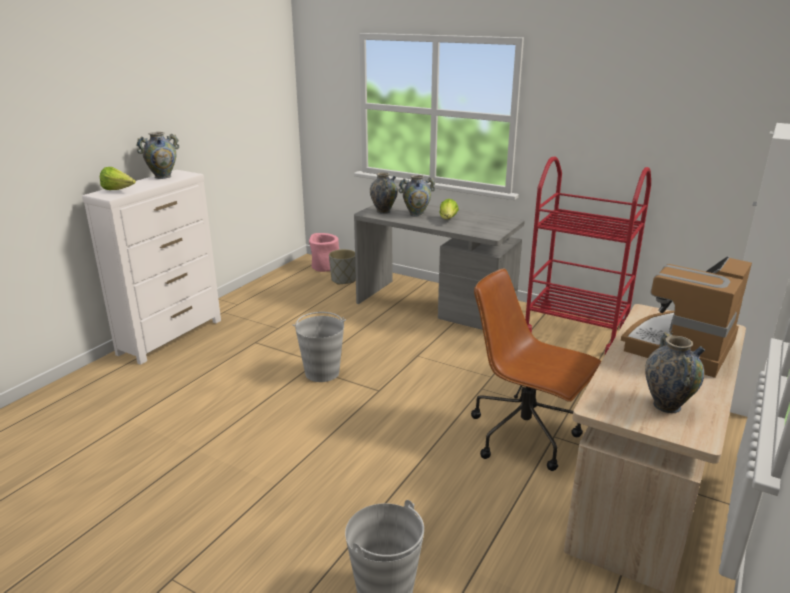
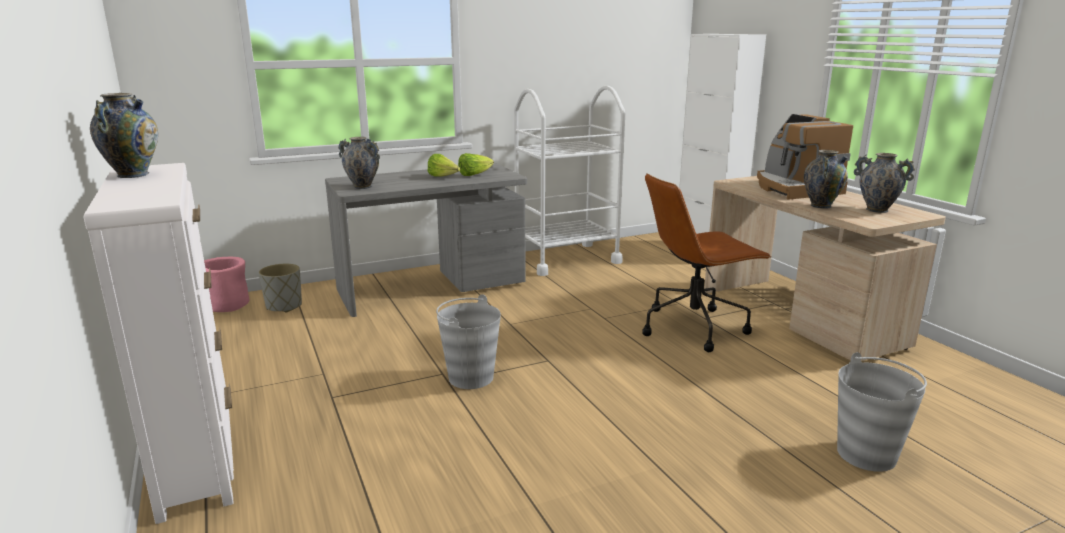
camera: 55 degrees left, 5 degrees down
(118, 190) = (132, 196): lettuce -> lettuce (474, 175)
(416, 214) = (402, 181): vase -> vase (820, 206)
(575, 331) = (566, 259): red cart -> white cart

